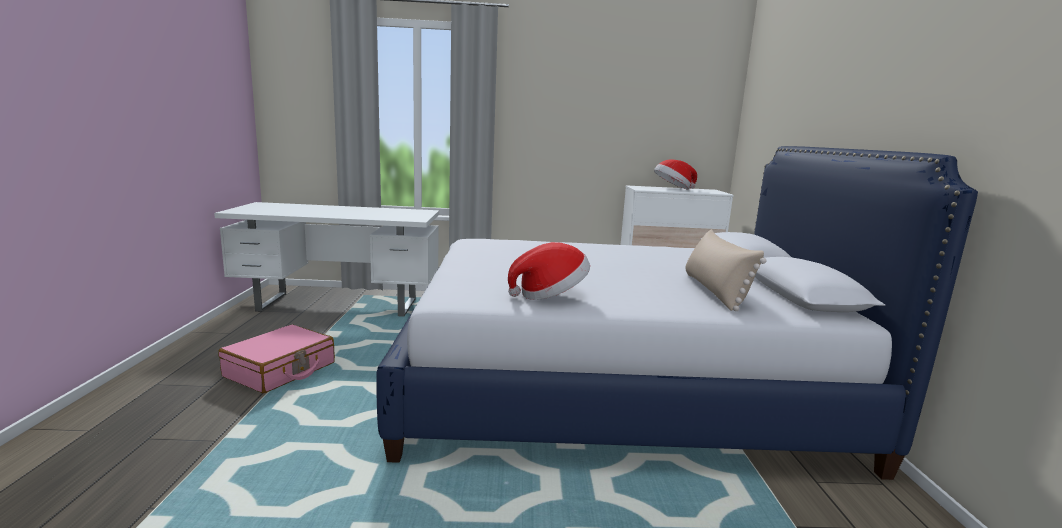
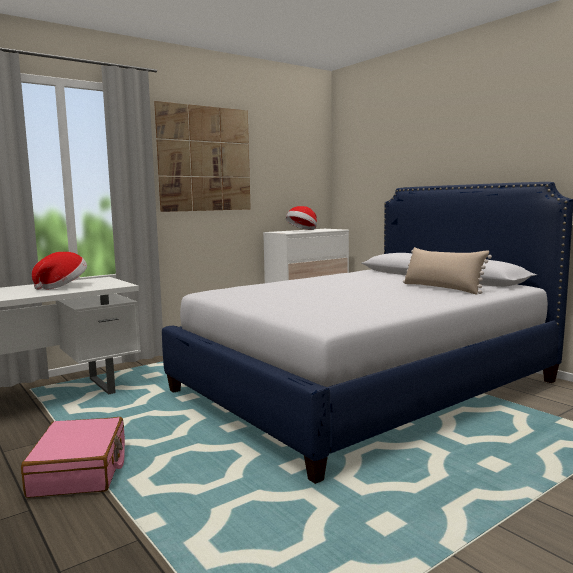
camera: 35 degrees left, 5 degrees down
(550, 295) = (376, 308): hat -> hat (62, 286)
(561, 99) = (205, 159): none -> picture

